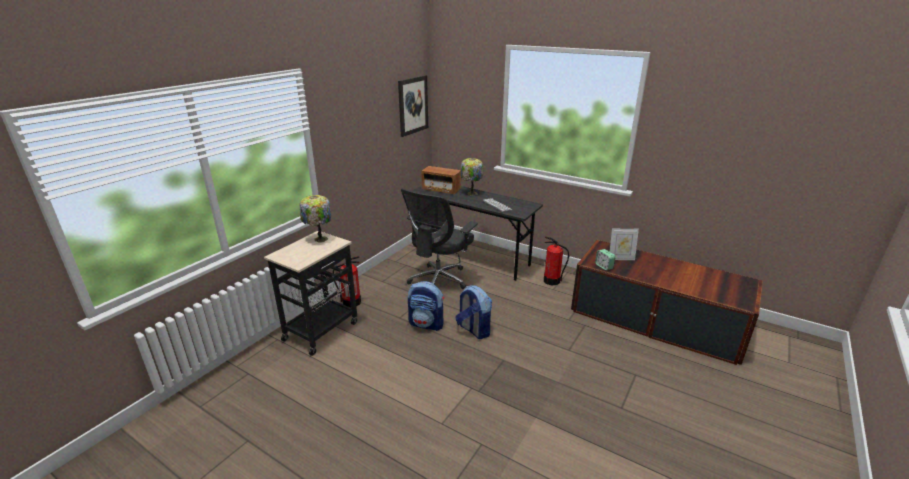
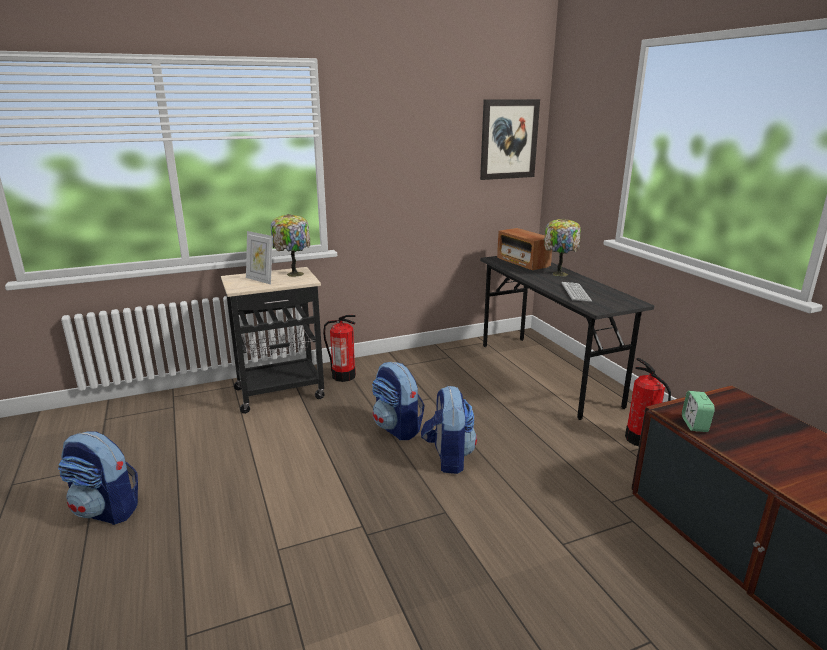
camera: 35 degrees right, 5 degrees down
(300, 461) = (107, 510): none -> backpack
(438, 280) = (470, 385): office chair -> none
(621, 258) = (746, 424): picture frame -> picture frame (261, 280)

